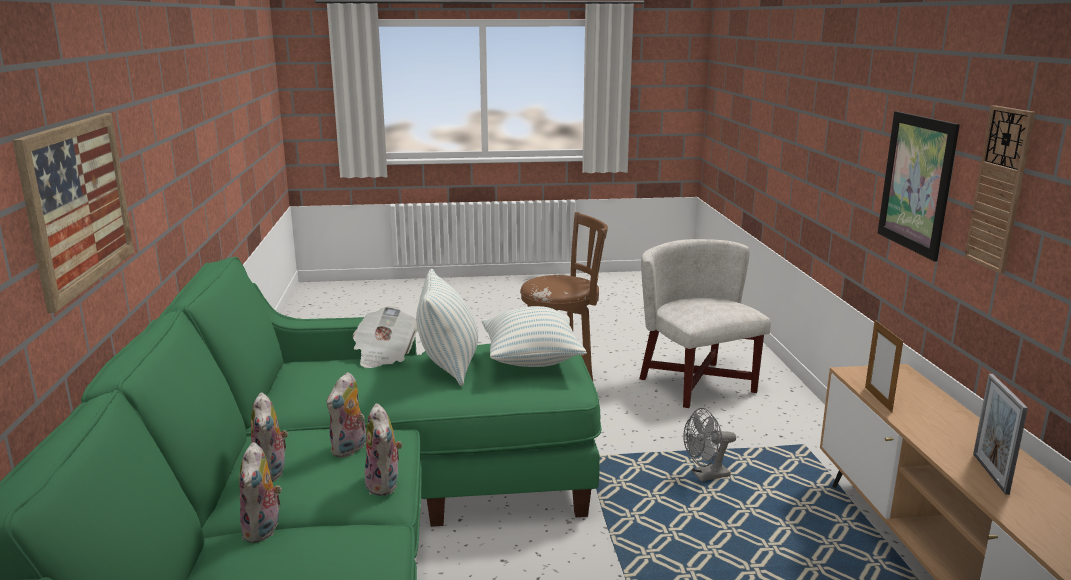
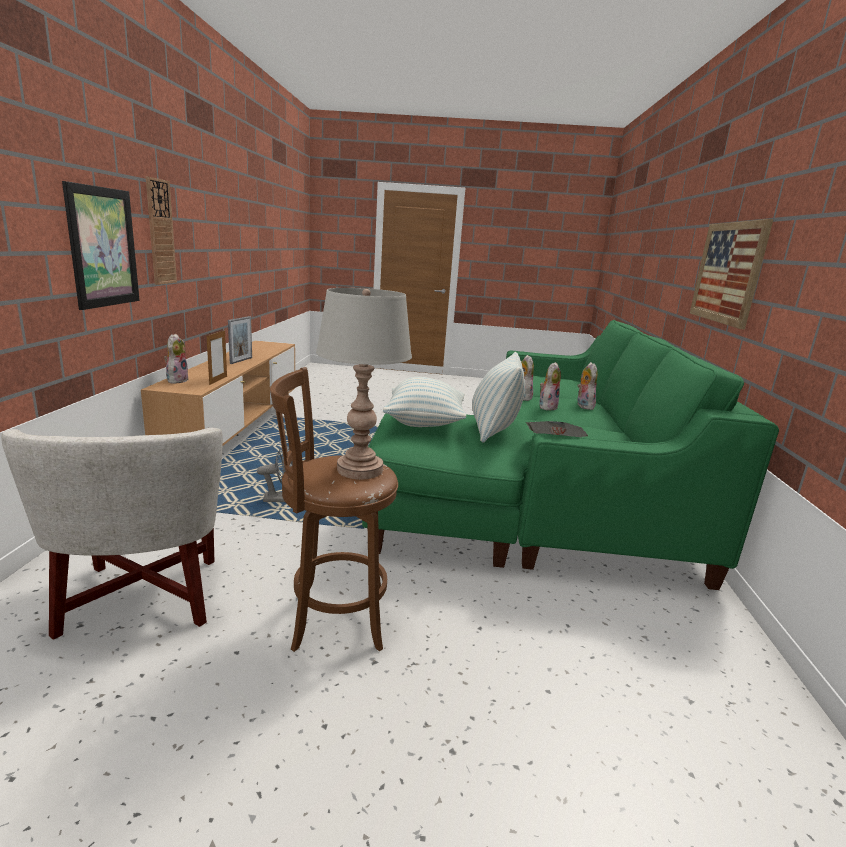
camera: 170 degrees left, 0 degrees up
(264, 530) = (569, 396): plush toy -> plush toy (177, 380)
(547, 283) = (360, 470): none -> grey table lamp

